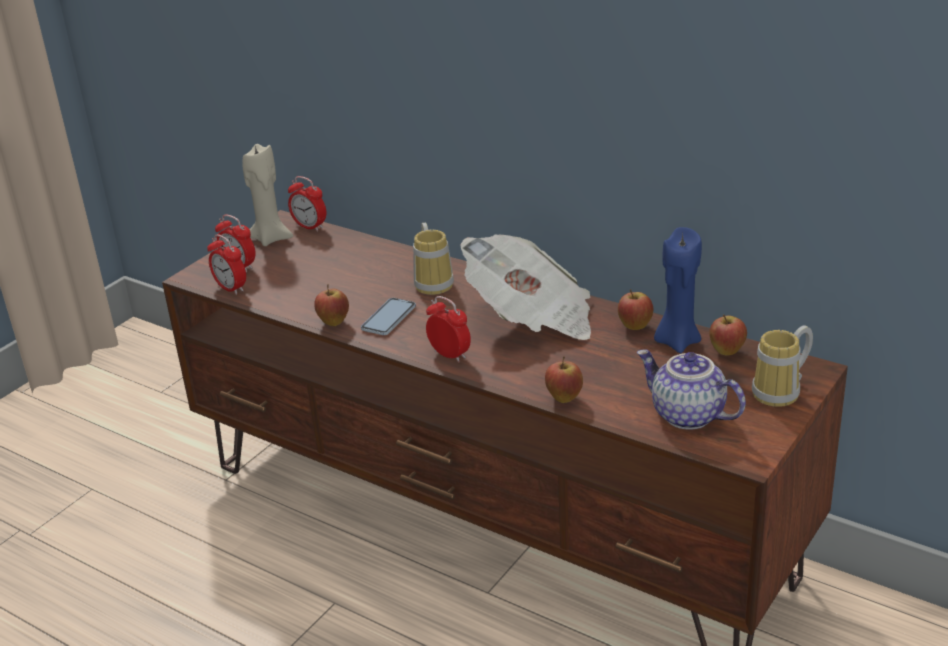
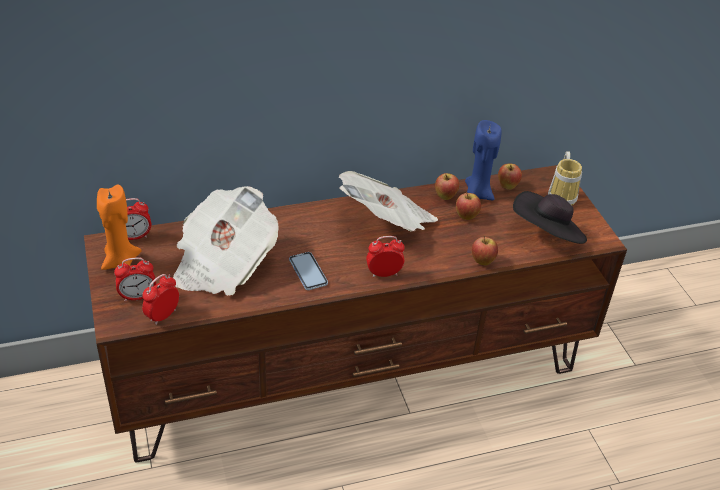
camera: 55 degrees left, 10 degrees up
(231, 288) = (163, 316): alarm clock -> alarm clock turned 135 degrees clockwise
(270, 238) = (120, 261): beige candle -> orange candle
(333, 322) = (280, 296): apple -> apple (466, 217)
(336, 277) = (222, 263): none -> newspaper
(435, 282) = (293, 231): mug -> none
(686, 415) = (547, 234): teapot -> black hat

